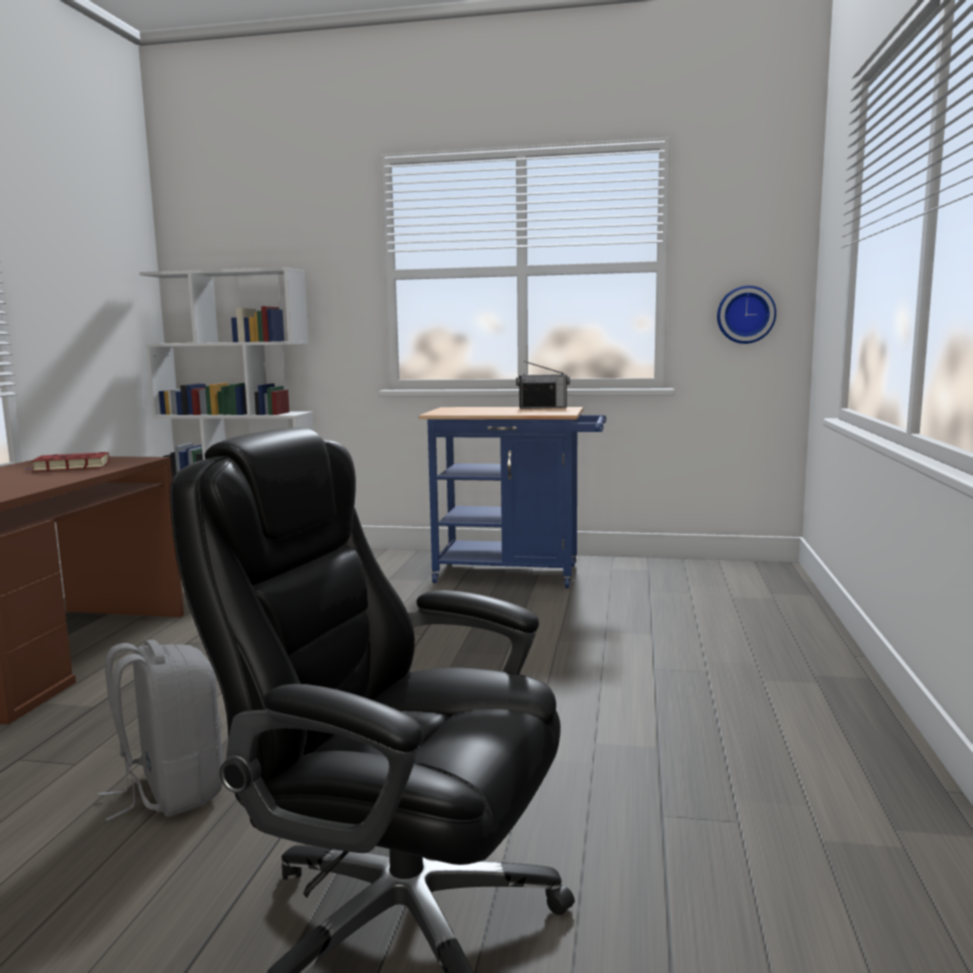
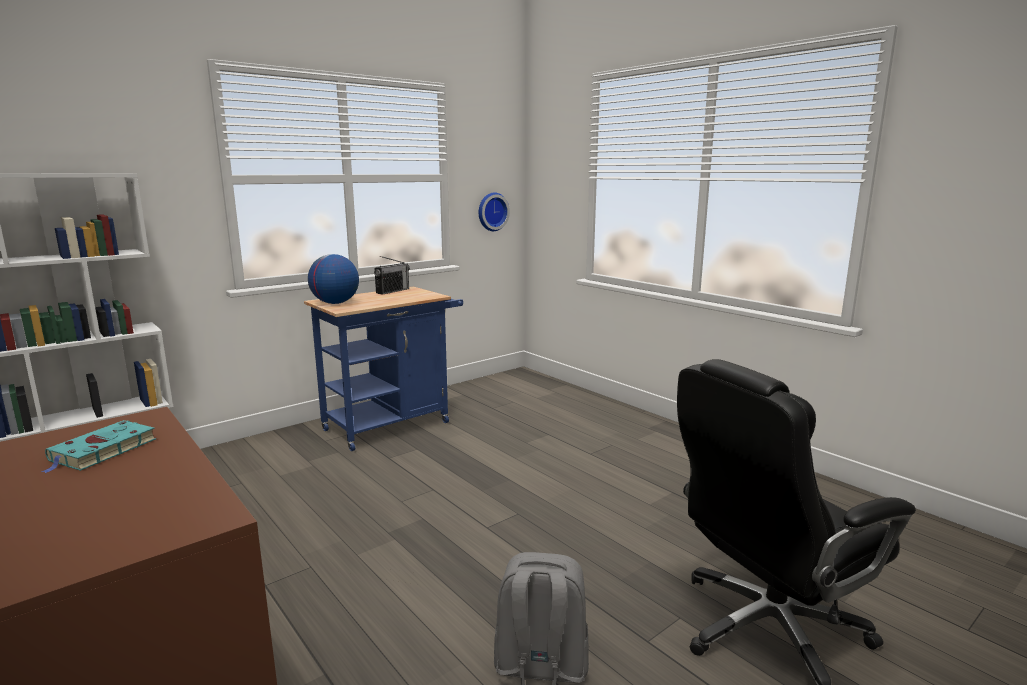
camera: 50 degrees left, 5 degrees up
(69, 467) = (101, 451): red book -> turquoise book
(452, 410) = (335, 303): none -> globe

